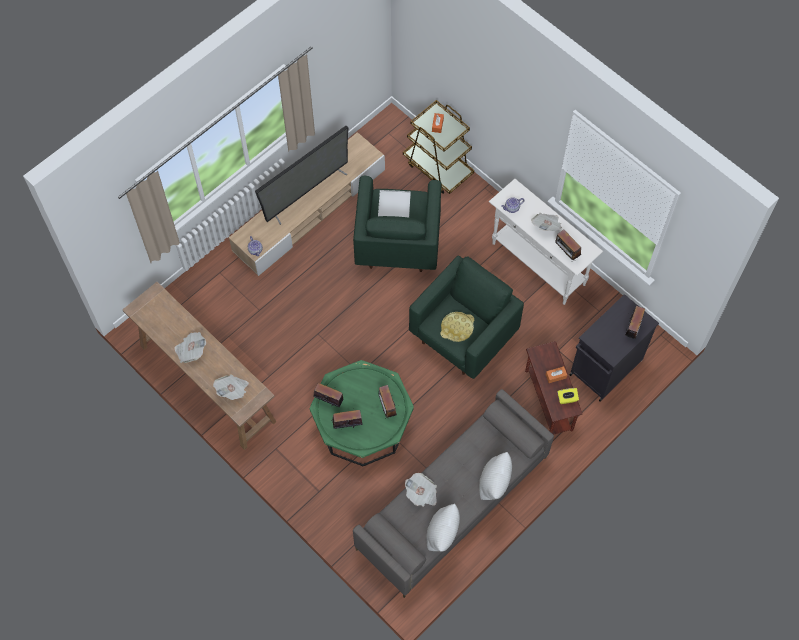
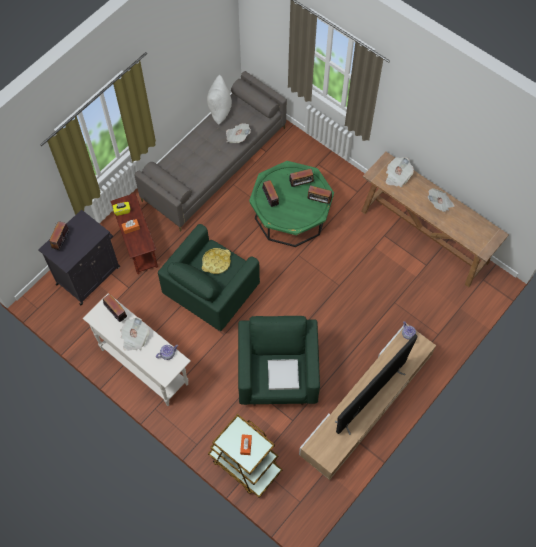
camera: 175 degrees right, 0 degrees up
(495, 485) = (181, 147): white pillow -> none

